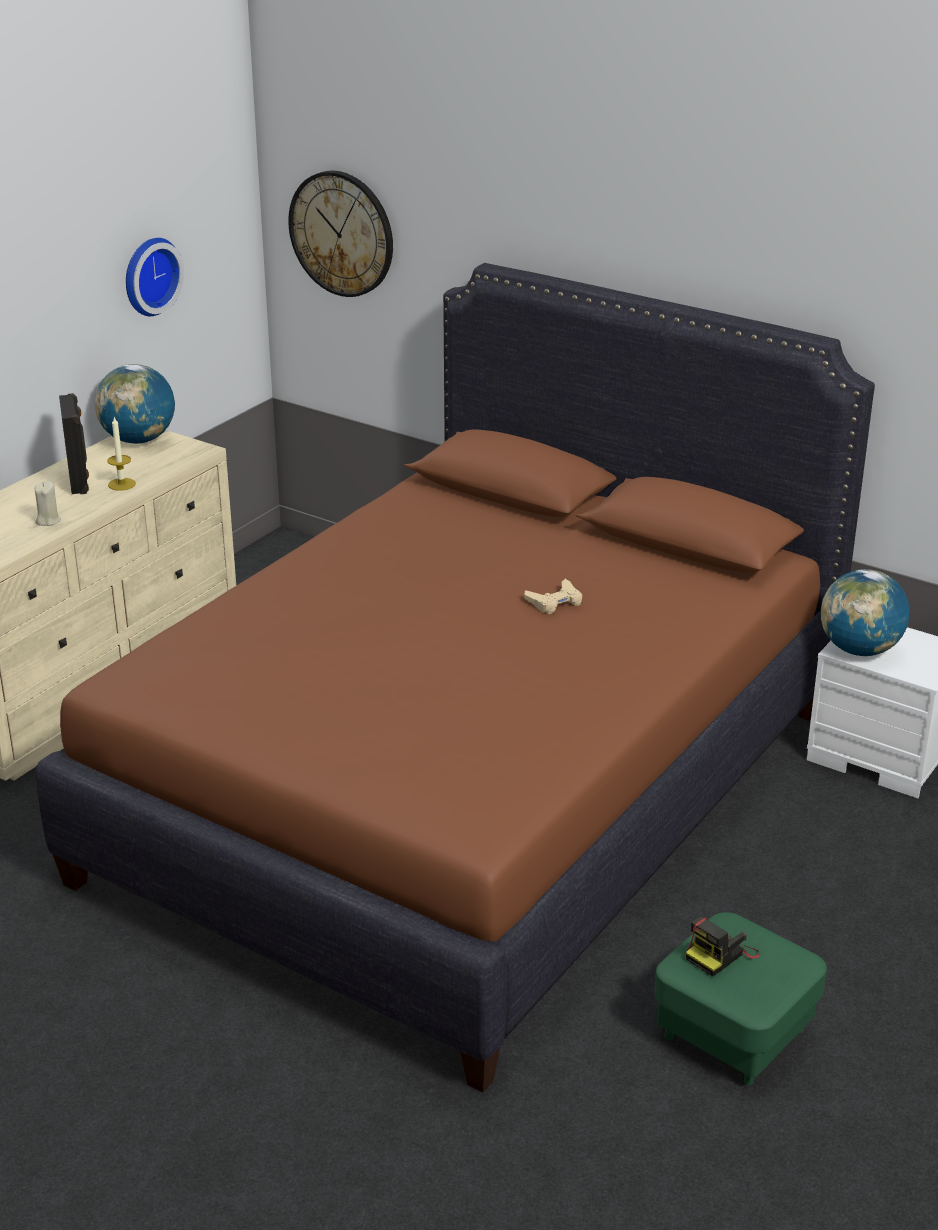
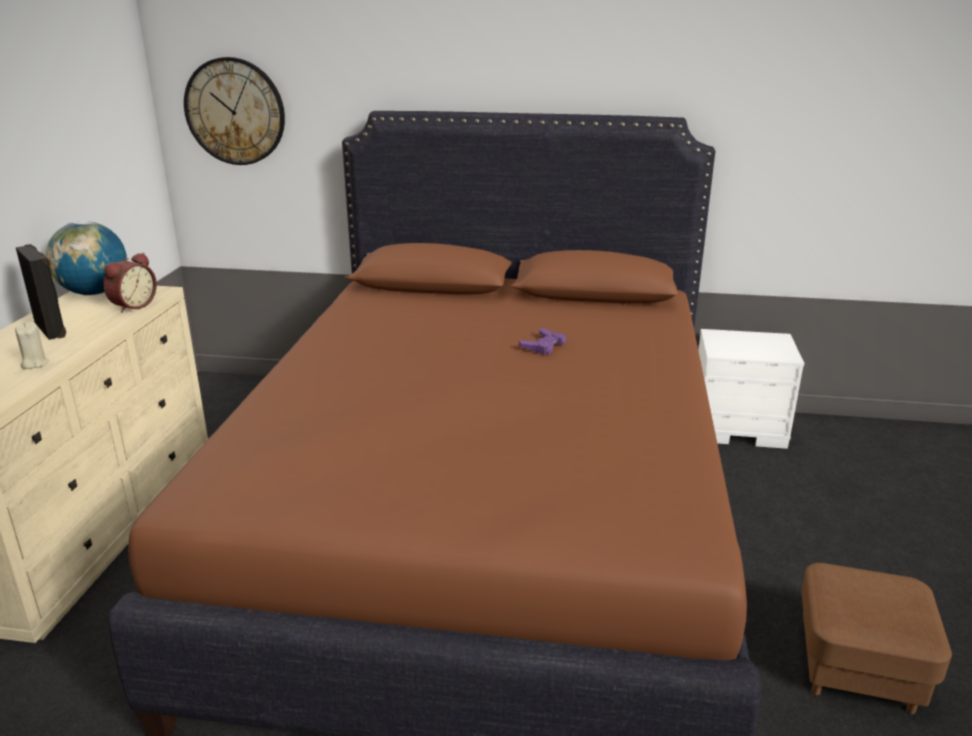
camera: 25 degrees left, 5 degrees down
(121, 484) = (98, 324): candle -> none
(148, 275) = (75, 146): wall clock -> none
(164, 465) = (132, 306): none -> alarm clock
(555, 602) = (544, 346): beige game controller -> purple game controller
(721, 954) = (852, 601): camera -> none
(734, 1034) = (858, 669): green ottoman -> brown ottoman
(859, 650) = (730, 349): globe -> none

